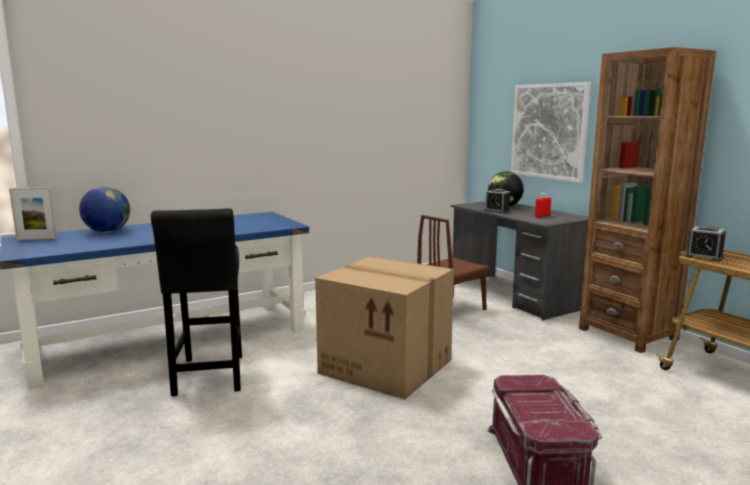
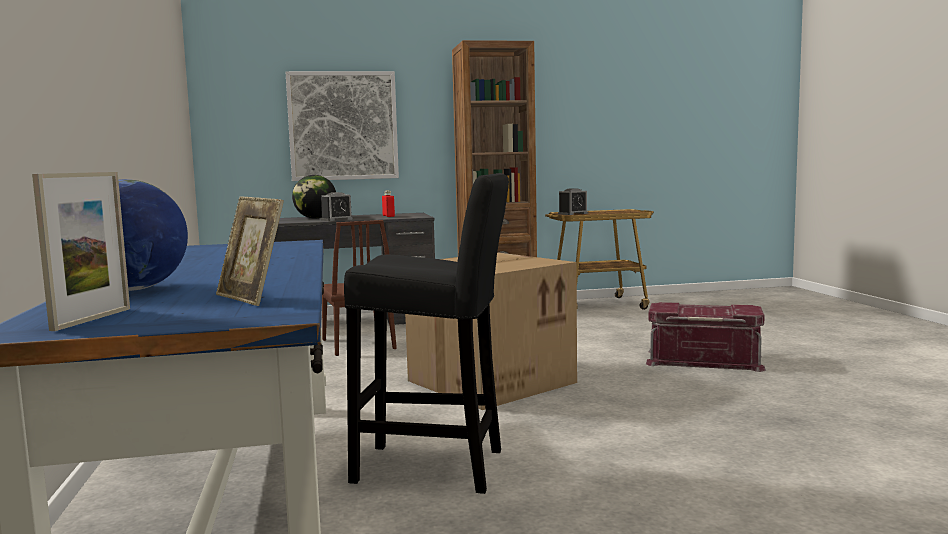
camera: 70 degrees left, 5 degrees down
(67, 247) = (252, 298): none -> picture frame

